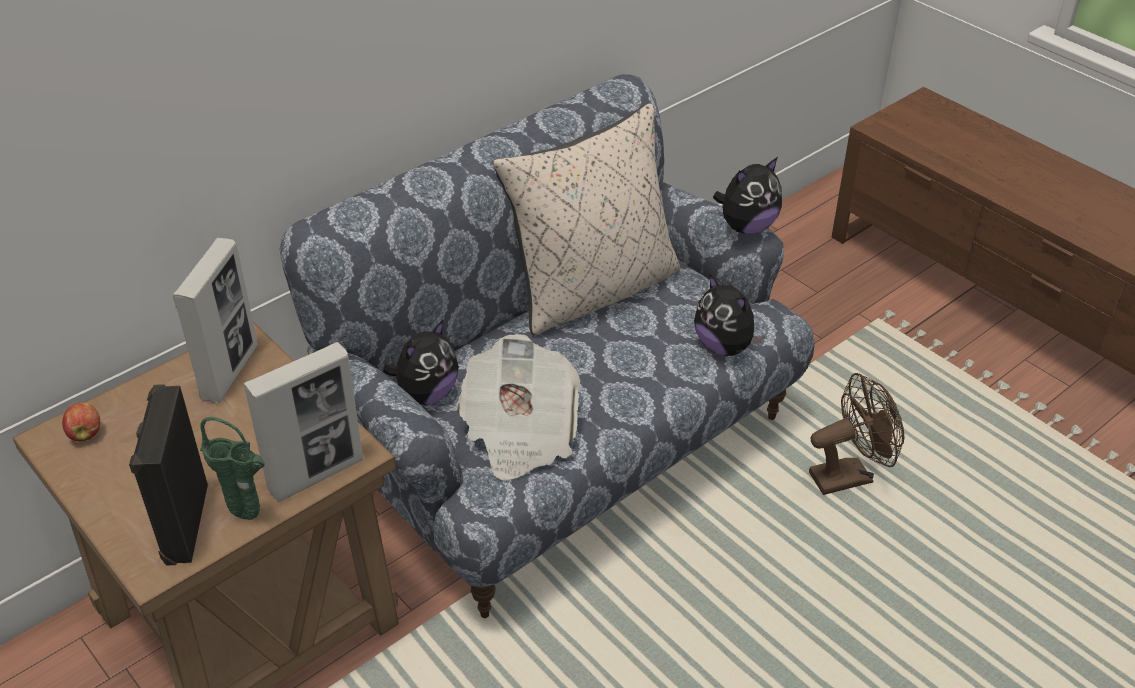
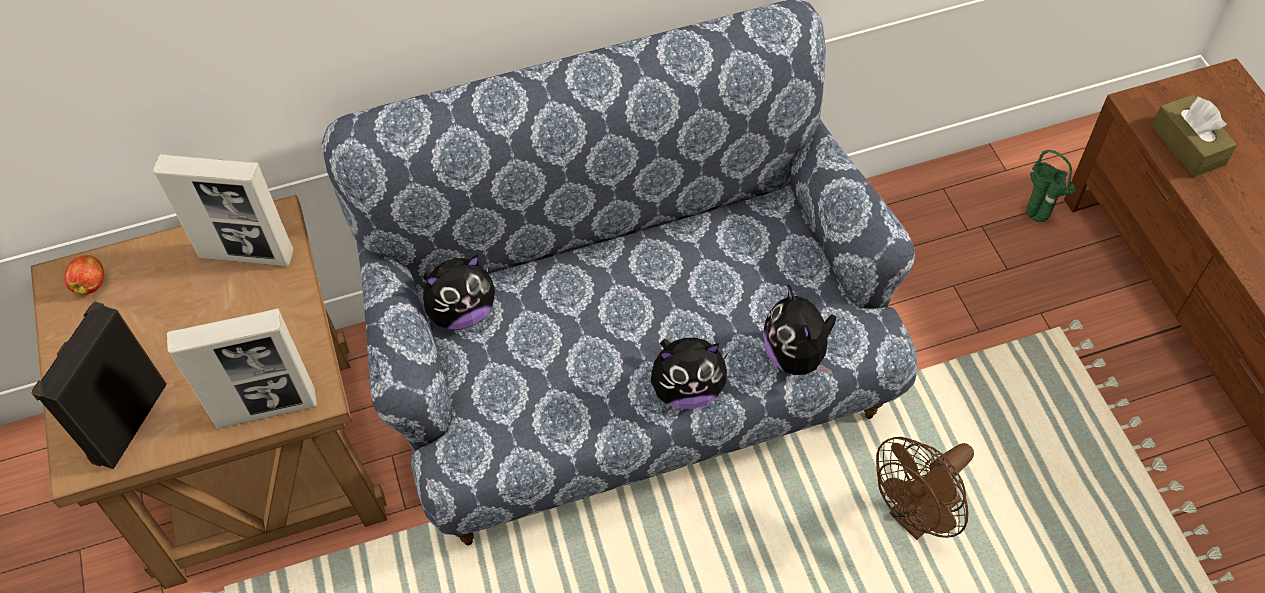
camera: 25 degrees right, 15 degrees up
(230, 372) = (247, 254): picture frame -> picture frame turned 60 degrees clockwise
(250, 518) = (186, 437): green vase -> green vase (1038, 220)
(519, 433) = (529, 393): newspaper -> none
(593, 290) = (694, 235): beige pillow -> none
(746, 227) = (876, 223): plush toy -> plush toy (687, 389)
(849, 475) = (917, 516): brown fan -> brown fan turned 135 degrees clockwise
(925, 142) = (1187, 145): none -> brown tissue box

